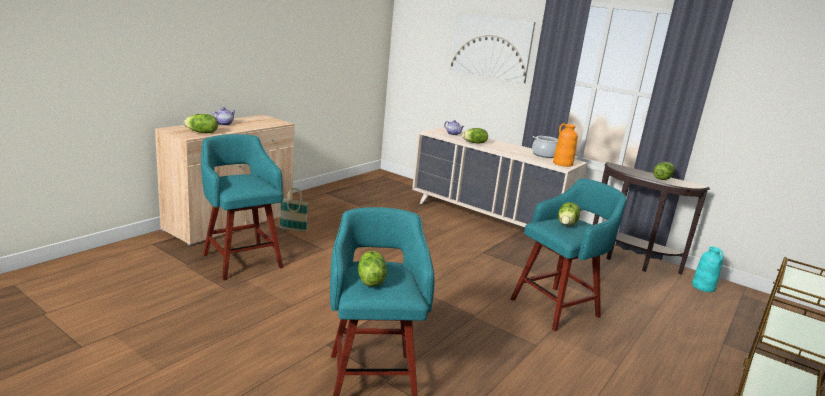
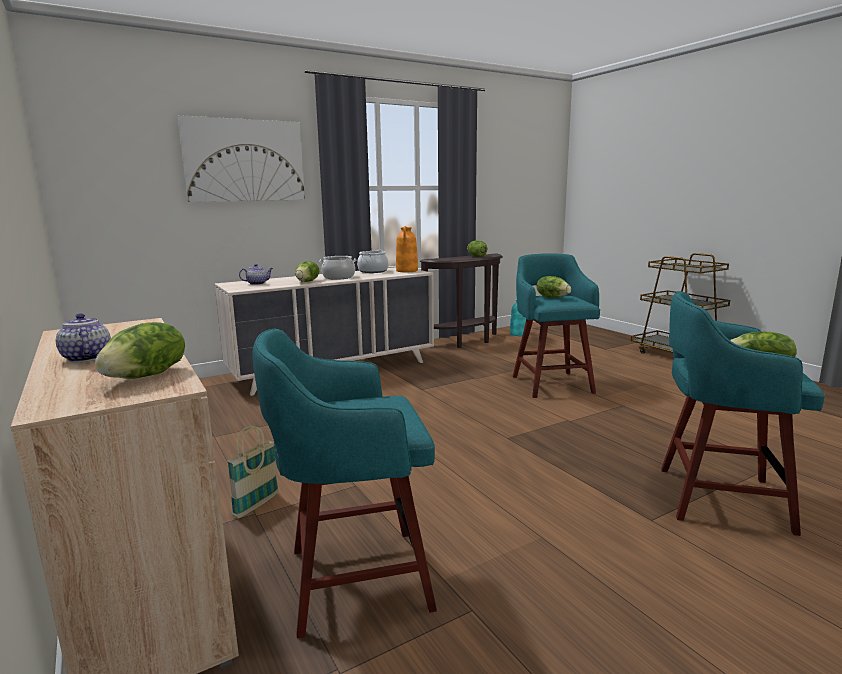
camera: 65 degrees left, 5 degrees down
(502, 148) = (338, 277): none -> cooking pot

